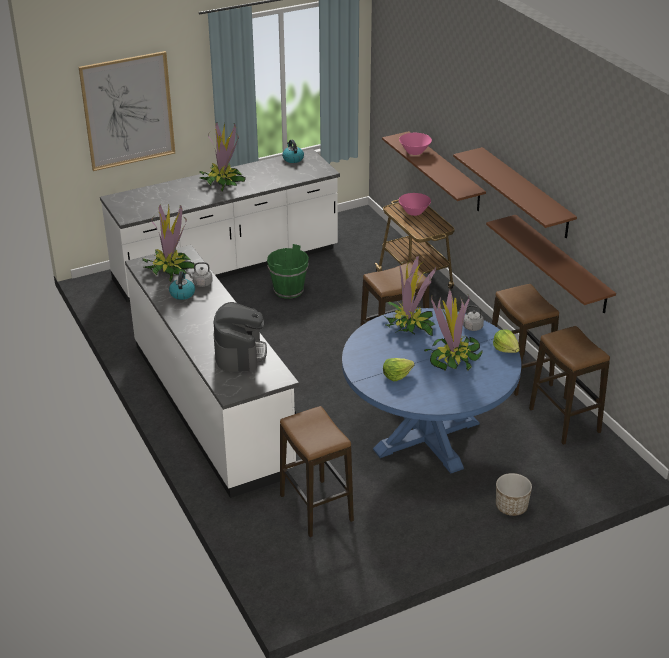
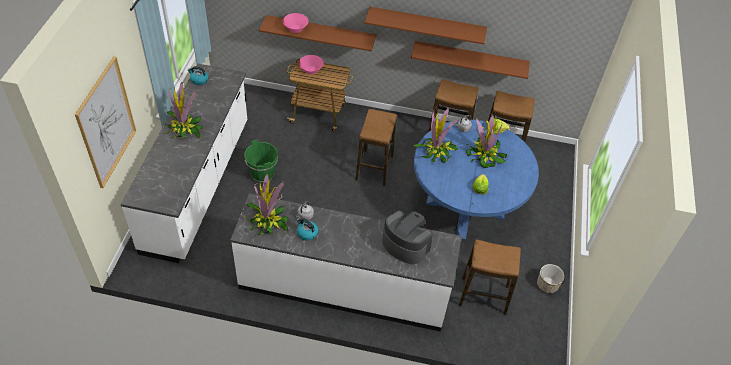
camera: 55 degrees left, 15 degrees up
(511, 507) = (549, 214): planter -> planter (547, 285)

